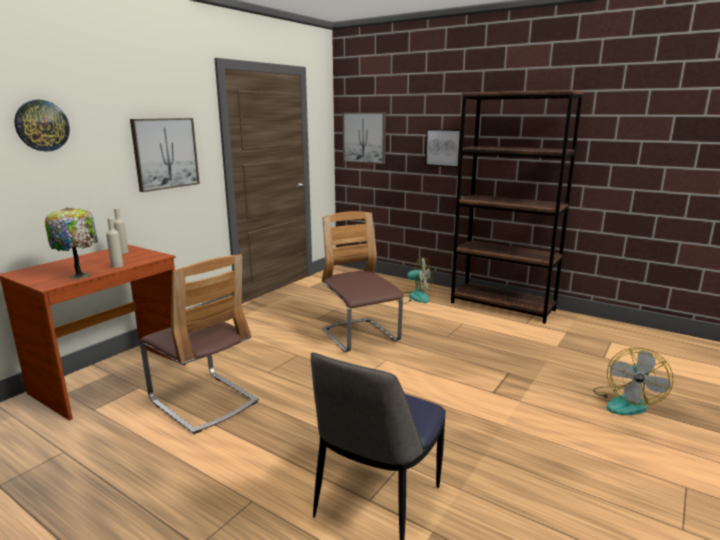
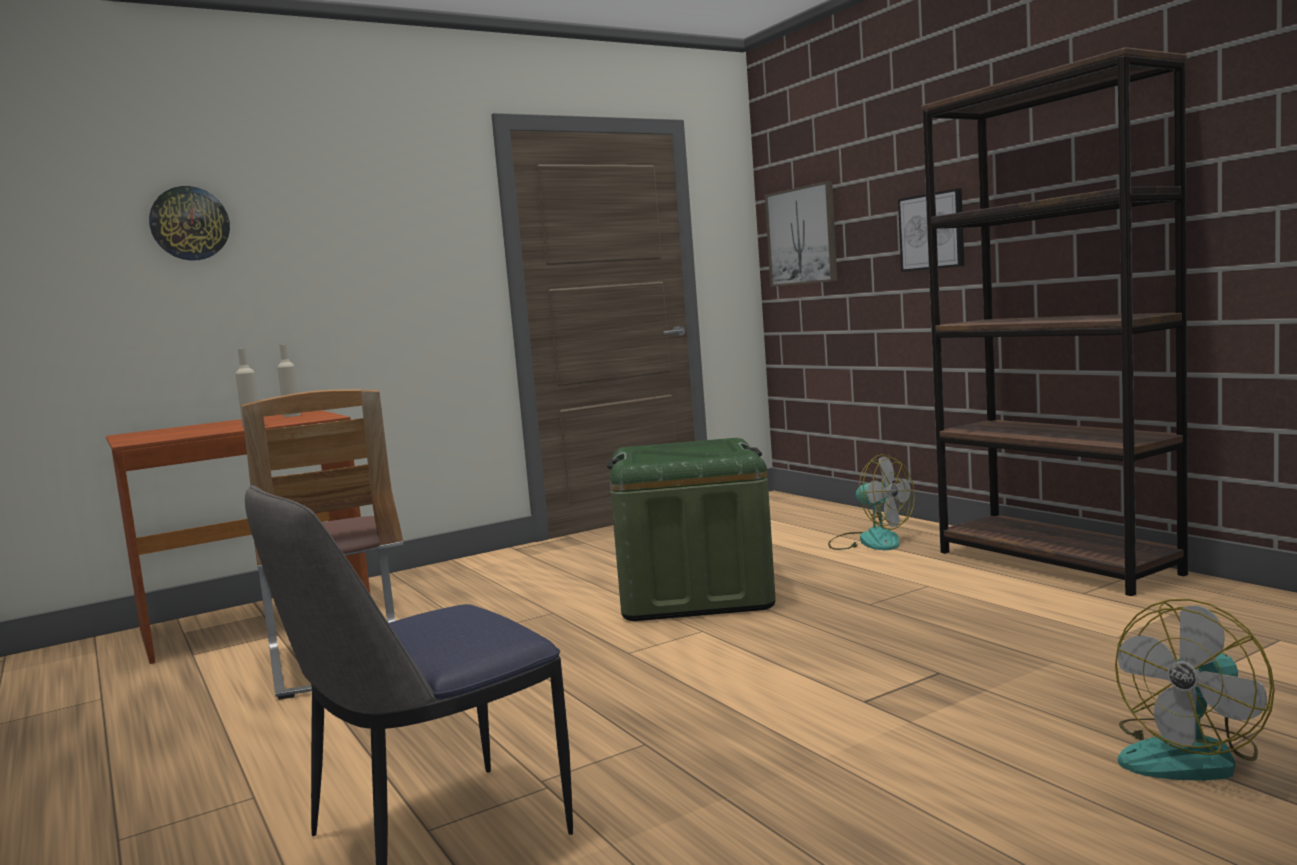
camera: 25 degrees right, 10 degrees down
(80, 275) = (189, 434): table lamp -> none
(165, 153) = (394, 267): picture -> none
(360, 336) = (694, 594): chair -> green storage box

